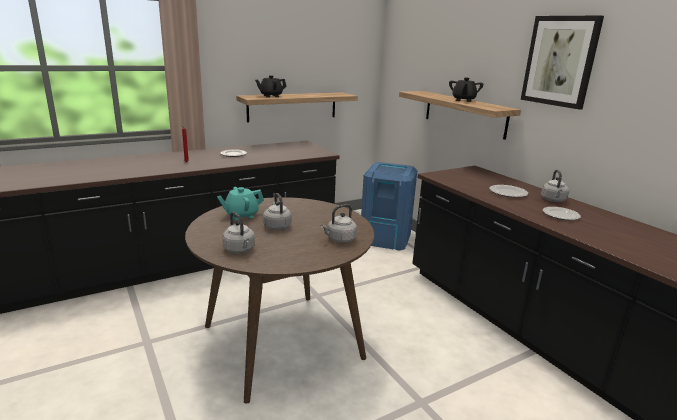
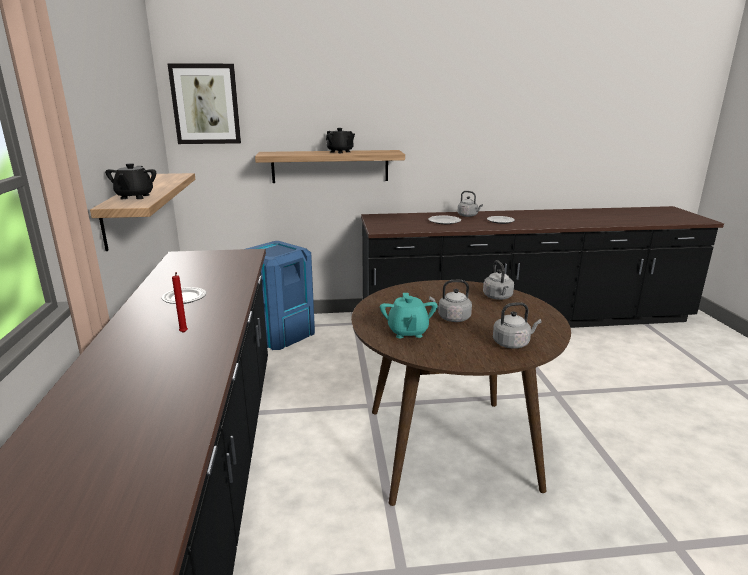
camera: 65 degrees left, 0 degrees up
(560, 61) = (429, 102): picture -> picture (205, 104)

